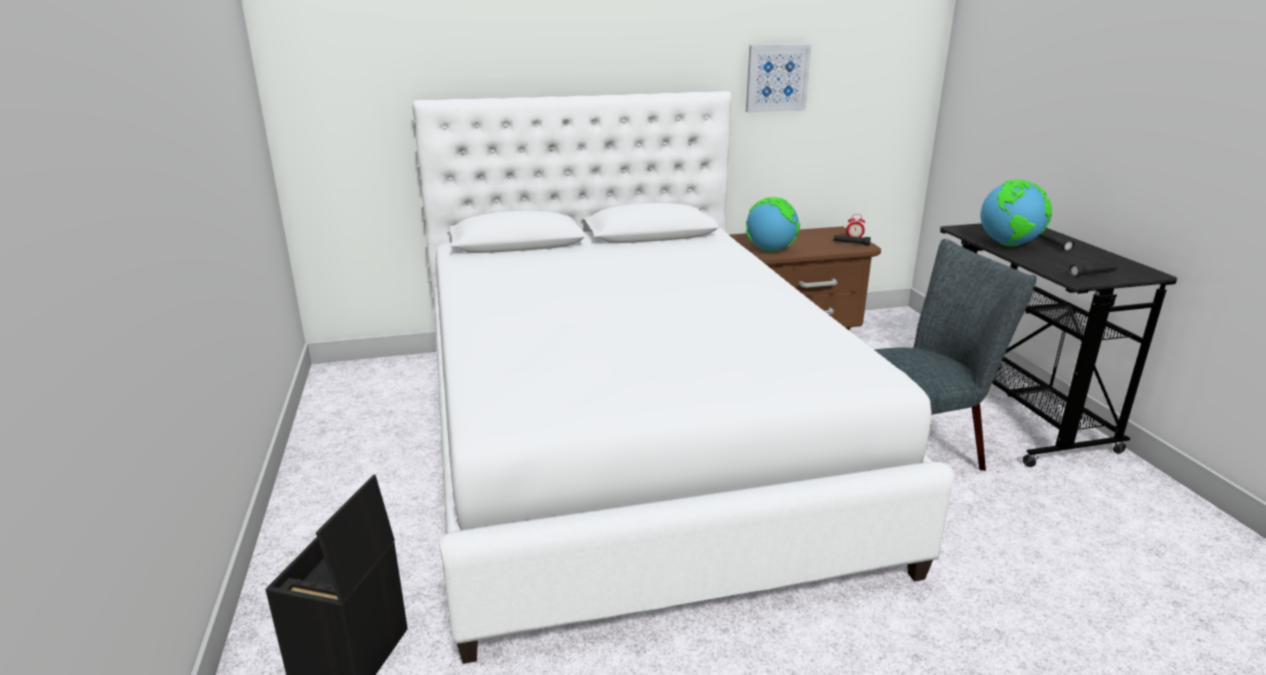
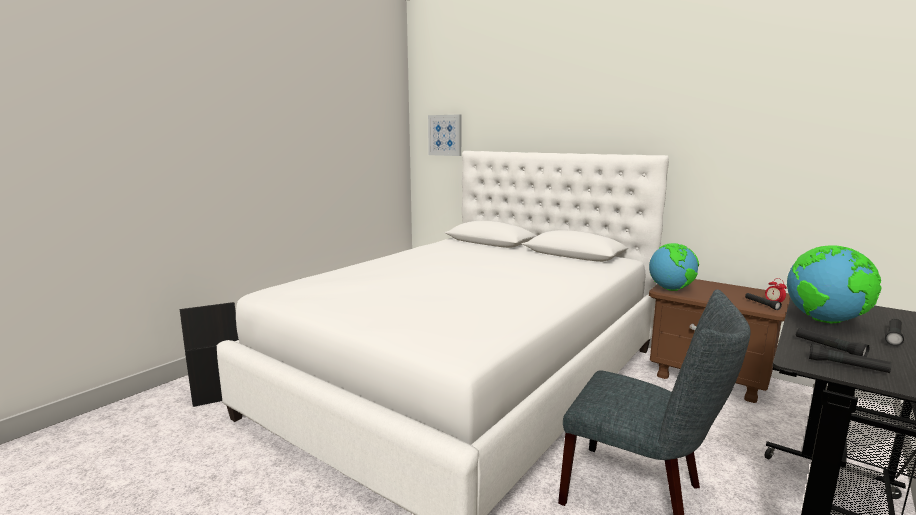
camera: 50 degrees right, 10 degrees down
(777, 78) = (725, 148): picture -> picture (445, 135)
(1059, 265) = (829, 348): none -> black flashlight

